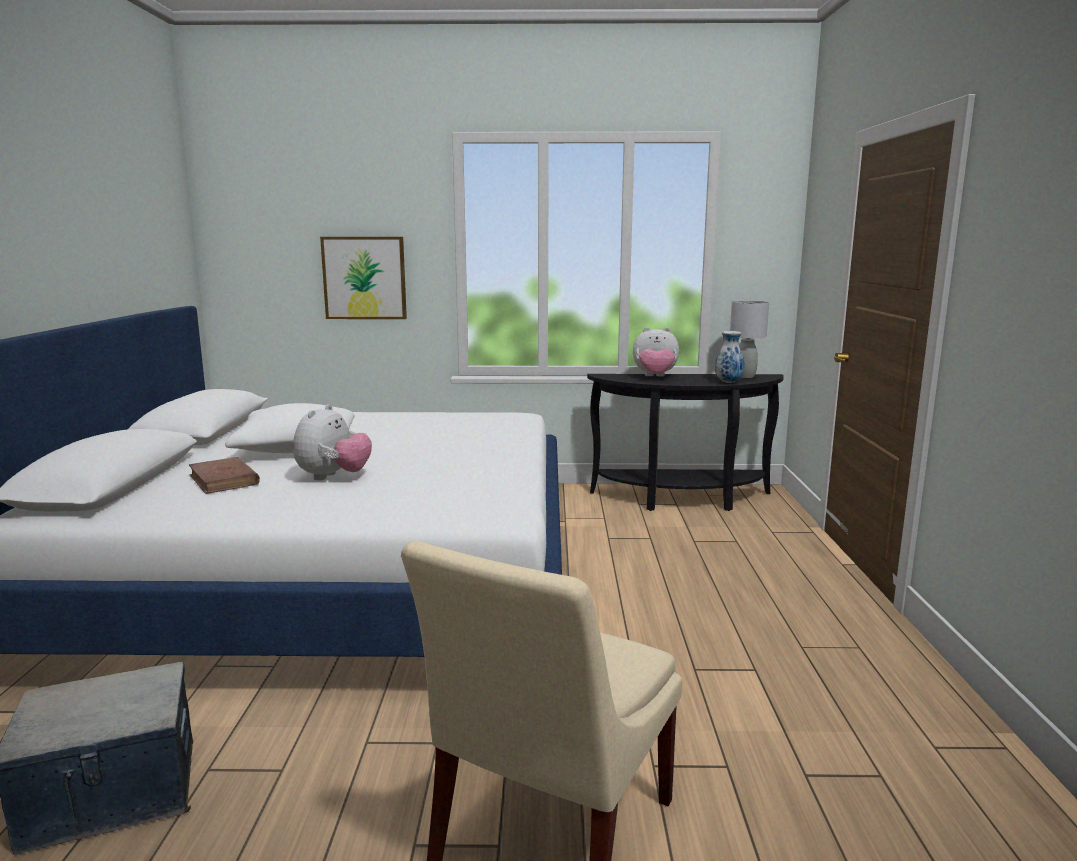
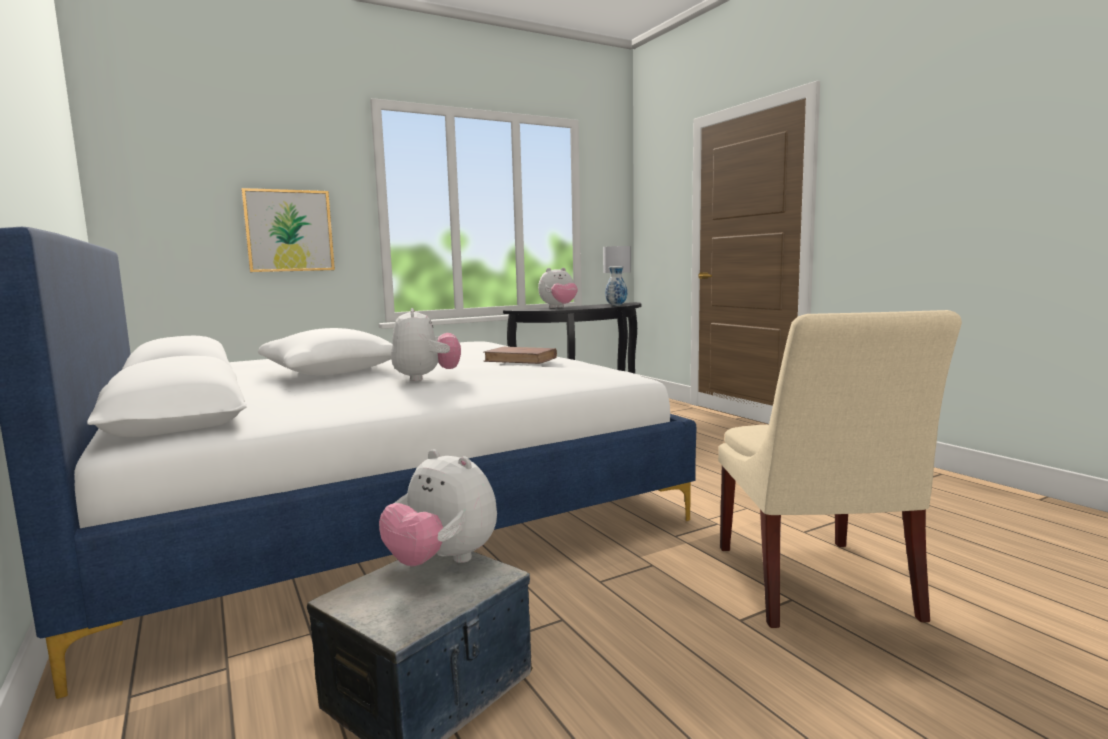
camera: 30 degrees left, 5 degrees down
(144, 686) = (442, 562): none -> plush toy
(224, 480) = (317, 393): brown book -> brown book (521, 359)

